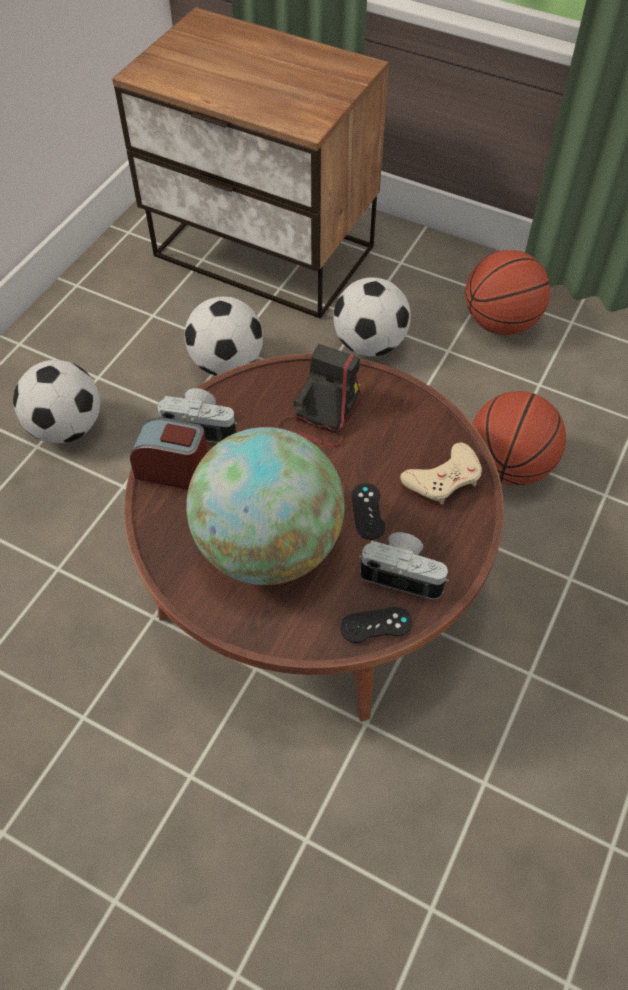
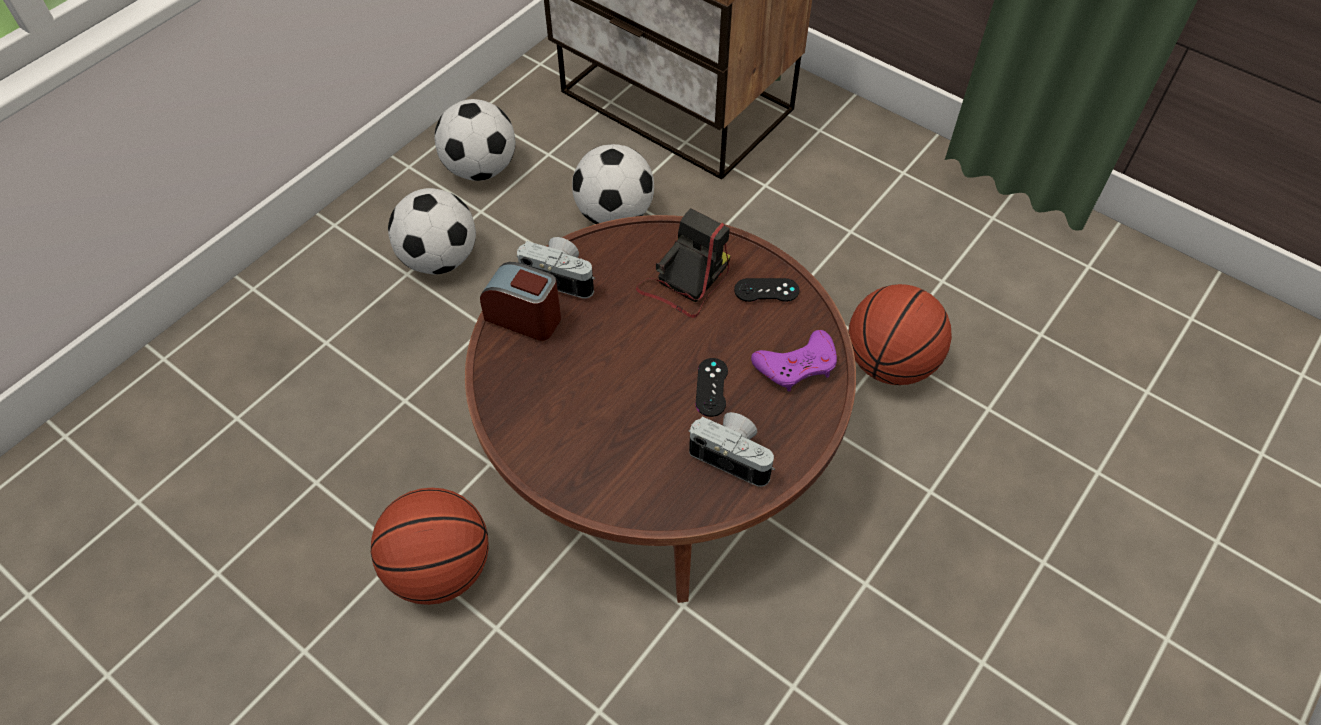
camera: 10 degrees right, 0 degrees up
(268, 547) = (603, 408): globe -> none
(369, 344) = (768, 213): football -> football (480, 168)
(376, 625) = (694, 503): black game controller -> black game controller (766, 290)
(444, 479) = (797, 365): beige game controller -> purple game controller
(500, 322) = (913, 208): basketball -> basketball (440, 568)

